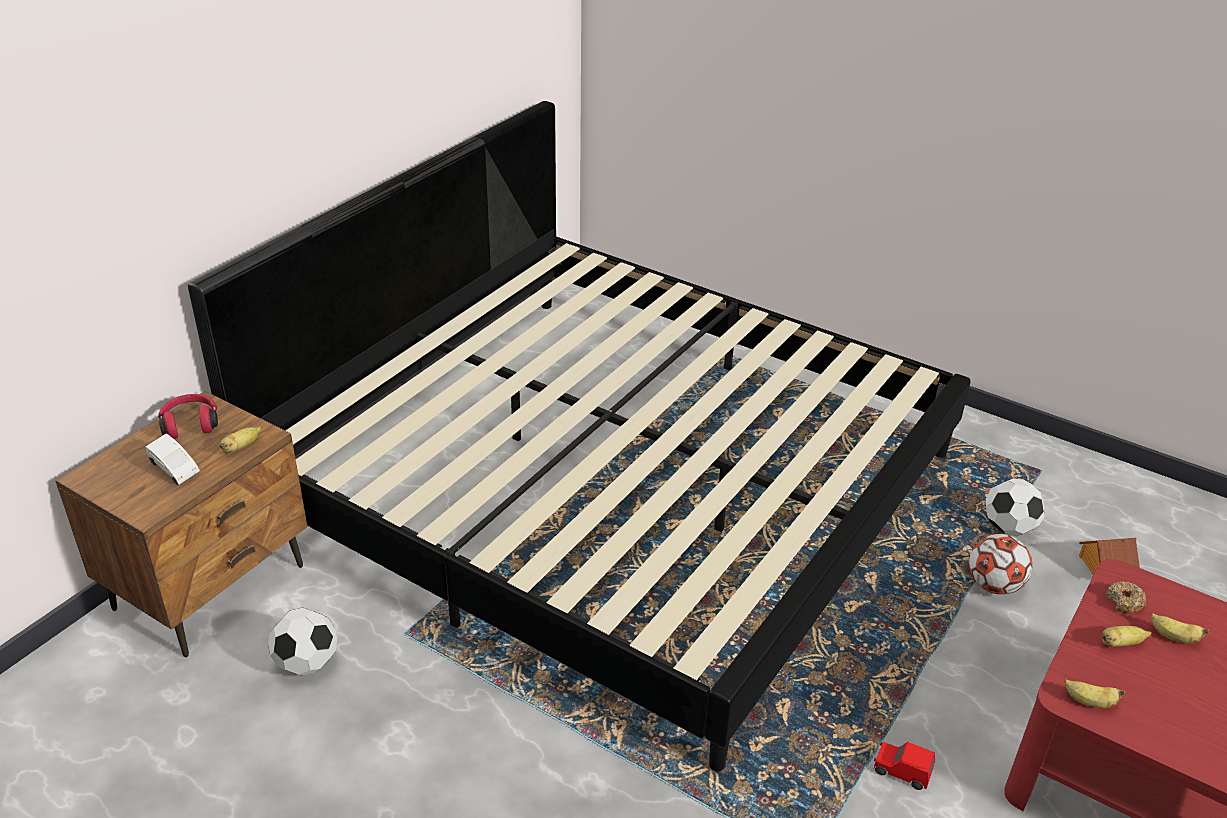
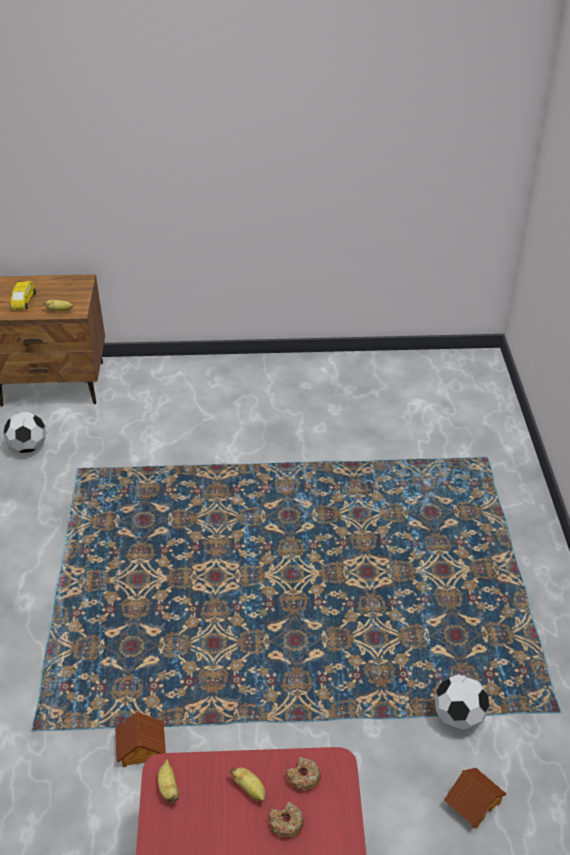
camera: 55 degrees right, 5 degrees up
(173, 470) = (23, 302): white toy car -> yellow toy car
(190, 424) = (63, 286): red headphones -> none
(610, 482) = (285, 480): bed -> none
(901, 771) = (141, 749): red toy car -> toy house
(994, 585) = (378, 732): football -> none
(1173, 637) = (286, 823): banana -> donut

